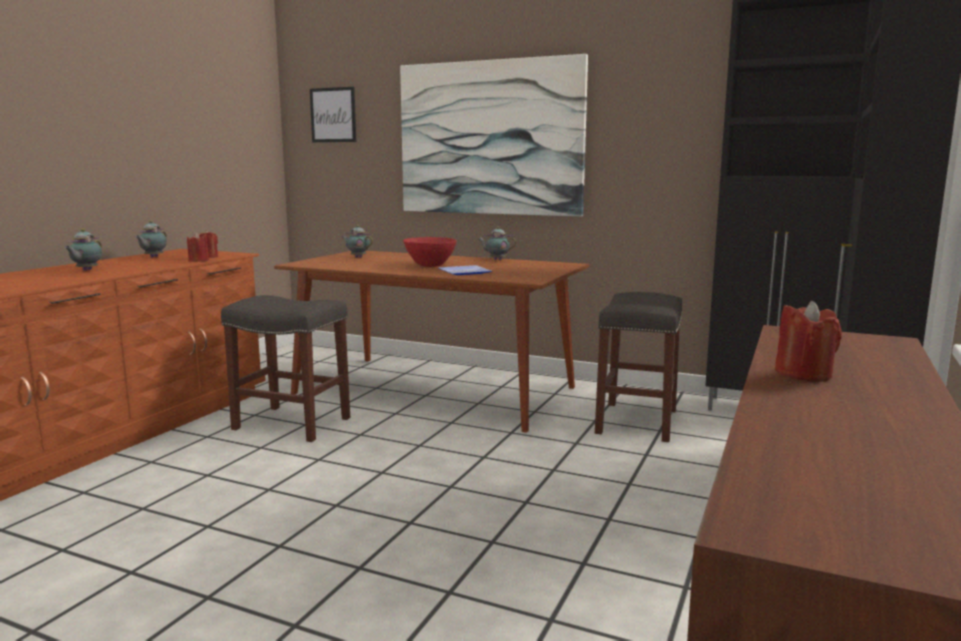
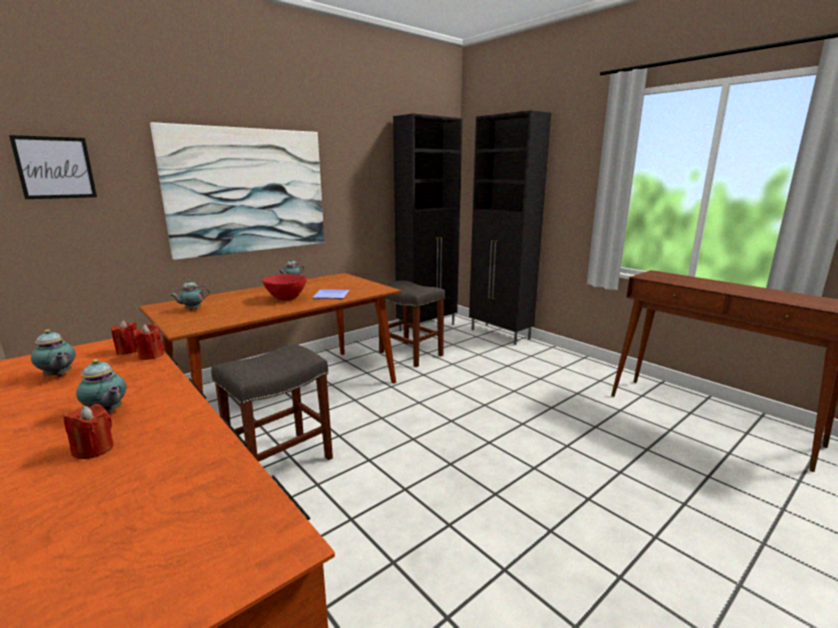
camera: 65 degrees left, 5 degrees up
(804, 374) = (706, 286): red candle -> red candle (94, 449)

